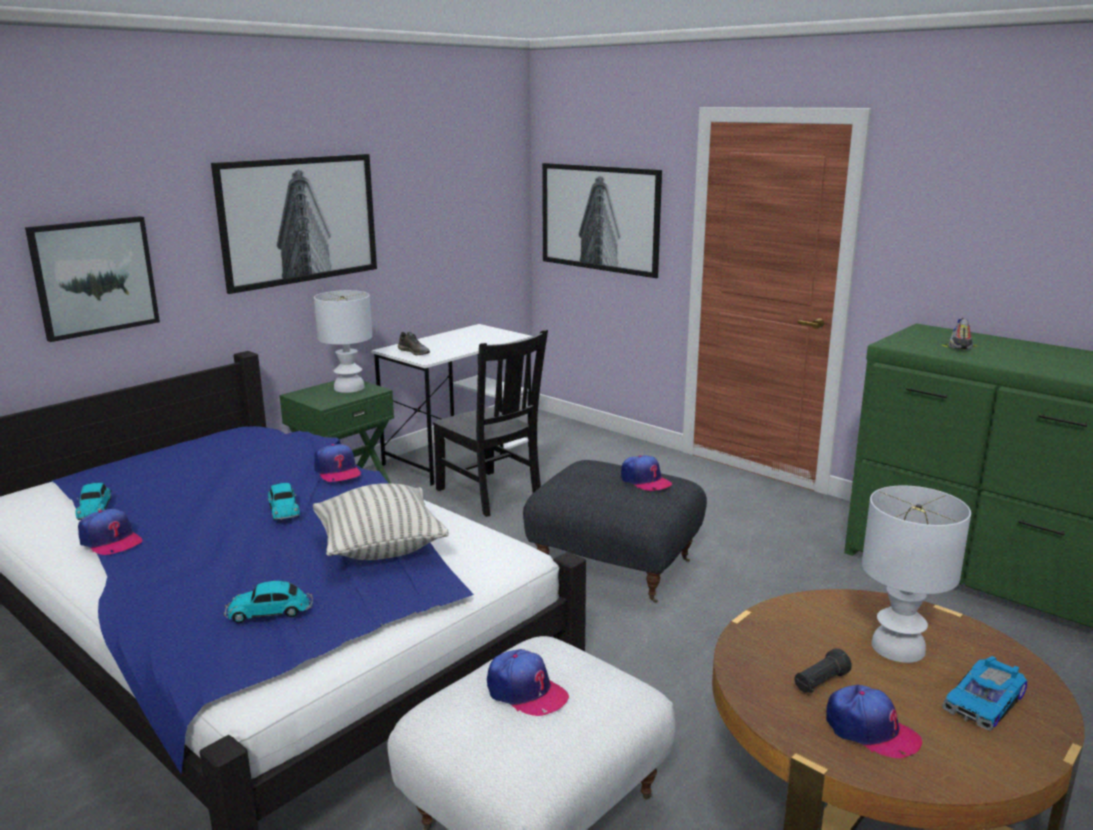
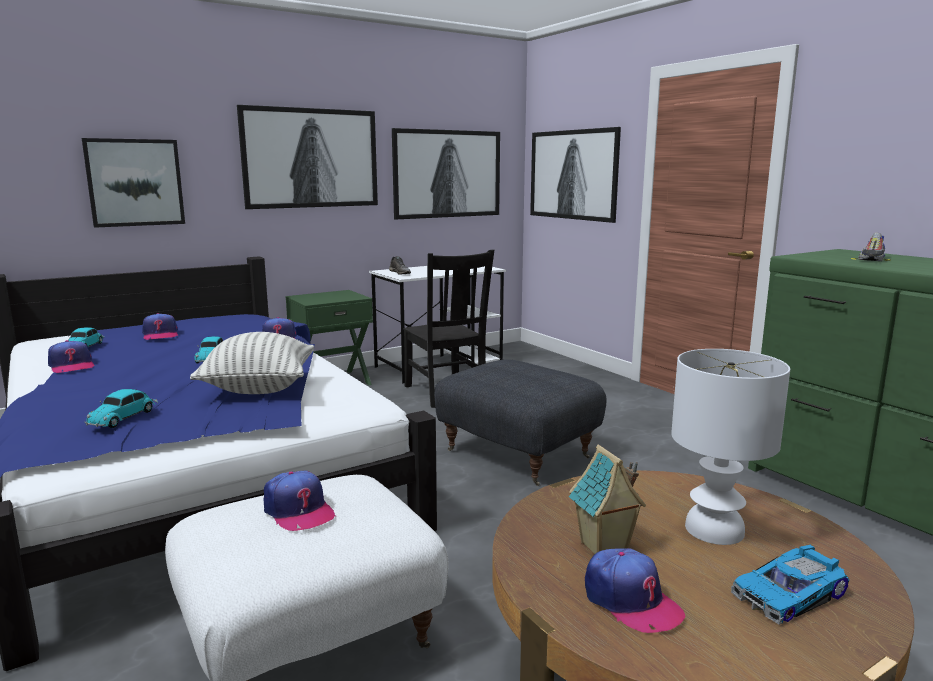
camera: 15 degrees right, 5 degrees down
(271, 612) = (124, 417): toy car -> toy car turned 75 degrees counterclockwise
(348, 388) = (340, 295): white table lamp -> none
(450, 221) = (447, 174): none -> picture
(645, 480) = (546, 375): cap -> cap (160, 335)
(820, 682) = (604, 548): black flashlight -> toy house

